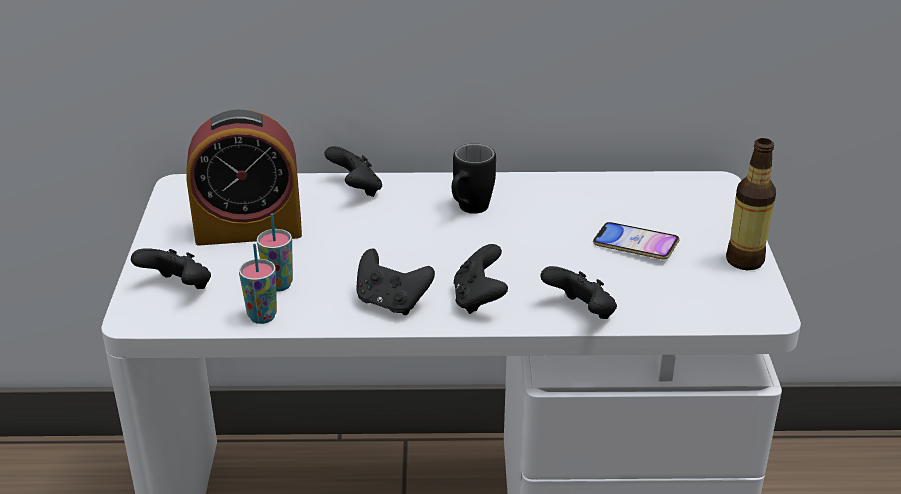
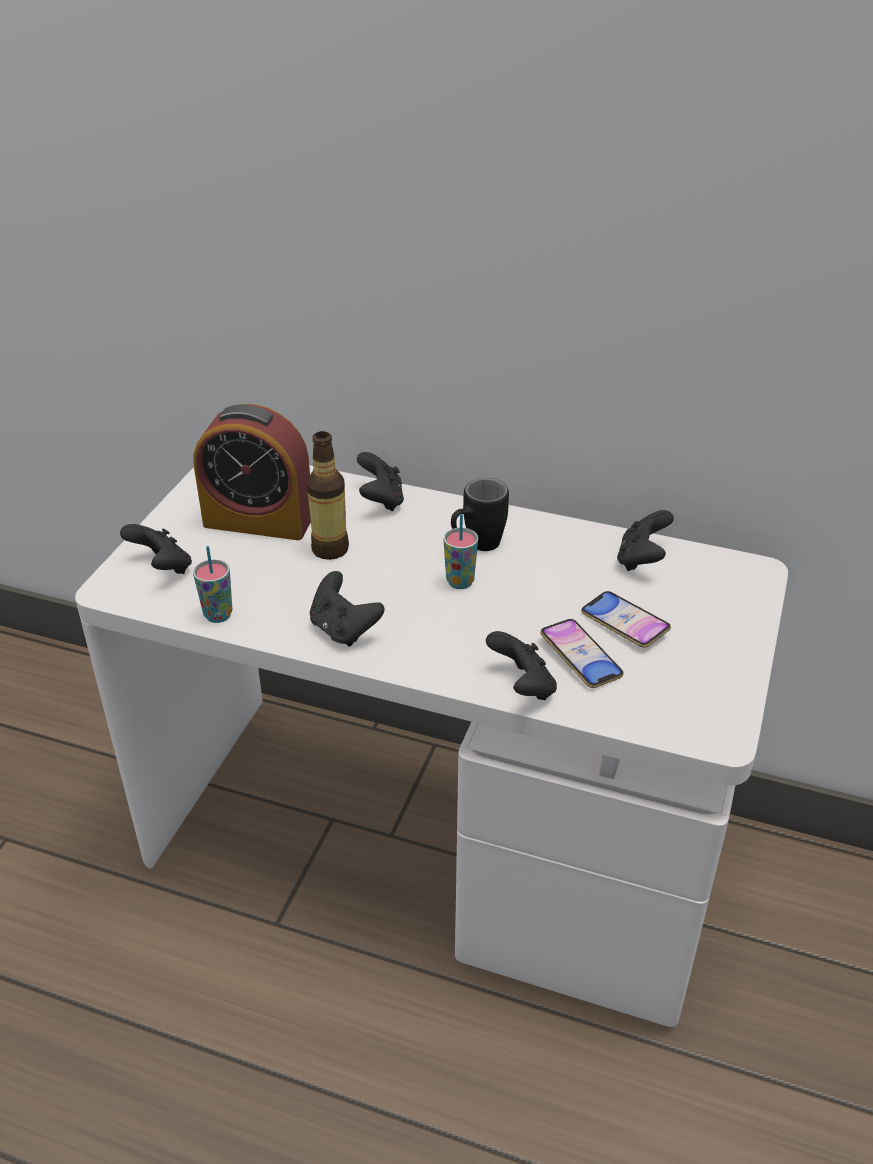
camera: 20 degrees right, 5 degrees up
(278, 285) = (251, 585): cup -> cup (460, 582)
(479, 299) = (429, 646): black game controller -> black game controller (641, 560)
(615, 280) = (580, 658): none -> phone
(744, 260) = (734, 668): bottle -> bottle (330, 549)

